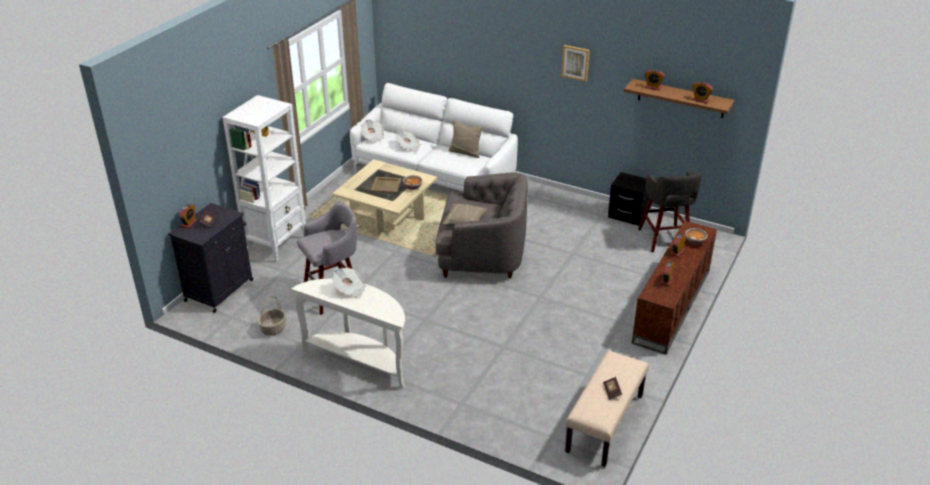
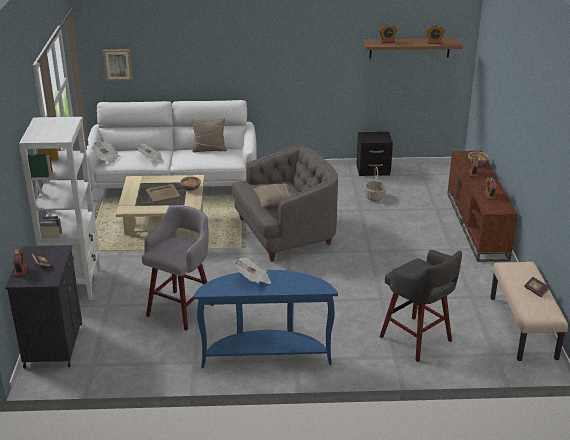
camera: 30 degrees left, 5 degrees down
(273, 328) = (150, 359): basket -> basket (374, 197)
(360, 359) = (266, 355): white console table -> blue console table
(575, 62) = (305, 36): picture -> picture (118, 64)
(664, 239) = (419, 180): grey stool -> grey stool (417, 340)

